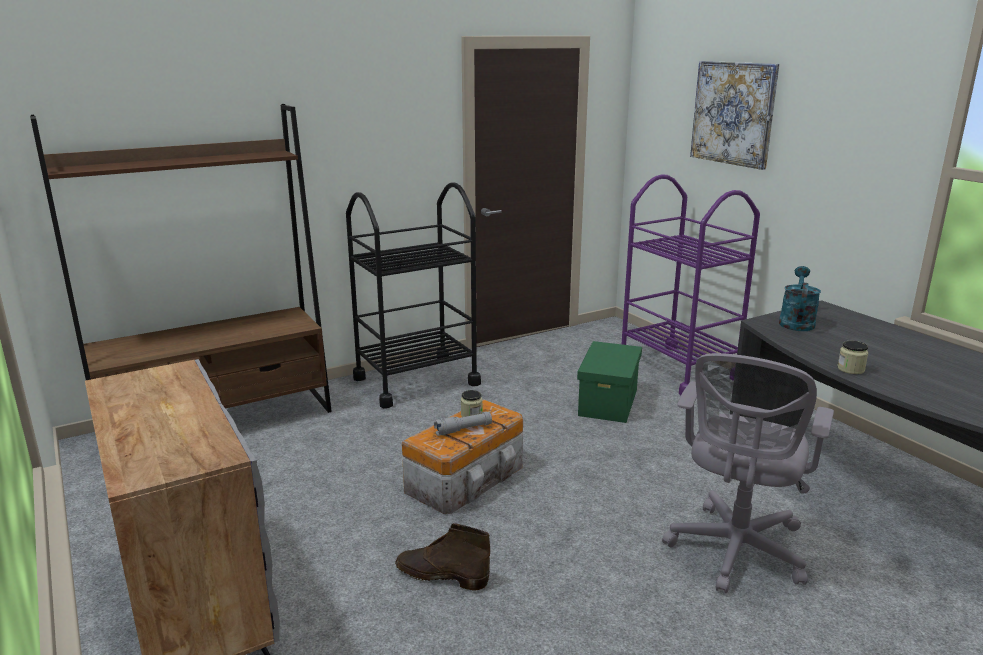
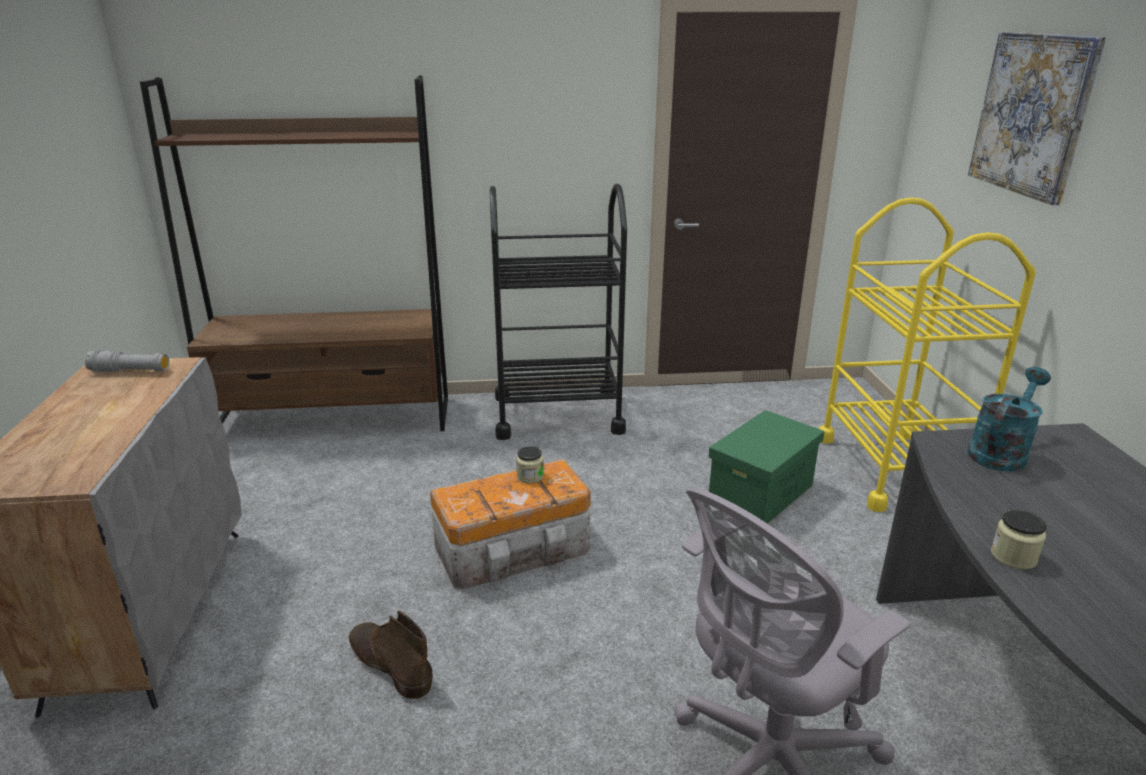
camera: 25 degrees right, 5 degrees up
(463, 430) = (504, 493): grey flashlight -> grey flashlight (130, 371)
(678, 369) = (892, 469): purple cart -> yellow cart

